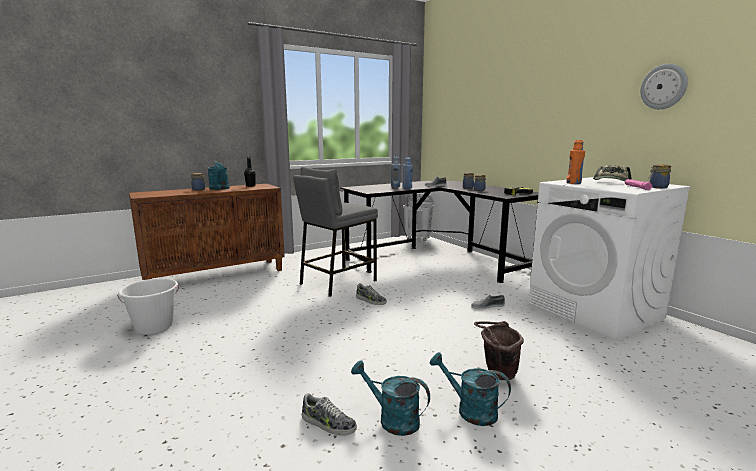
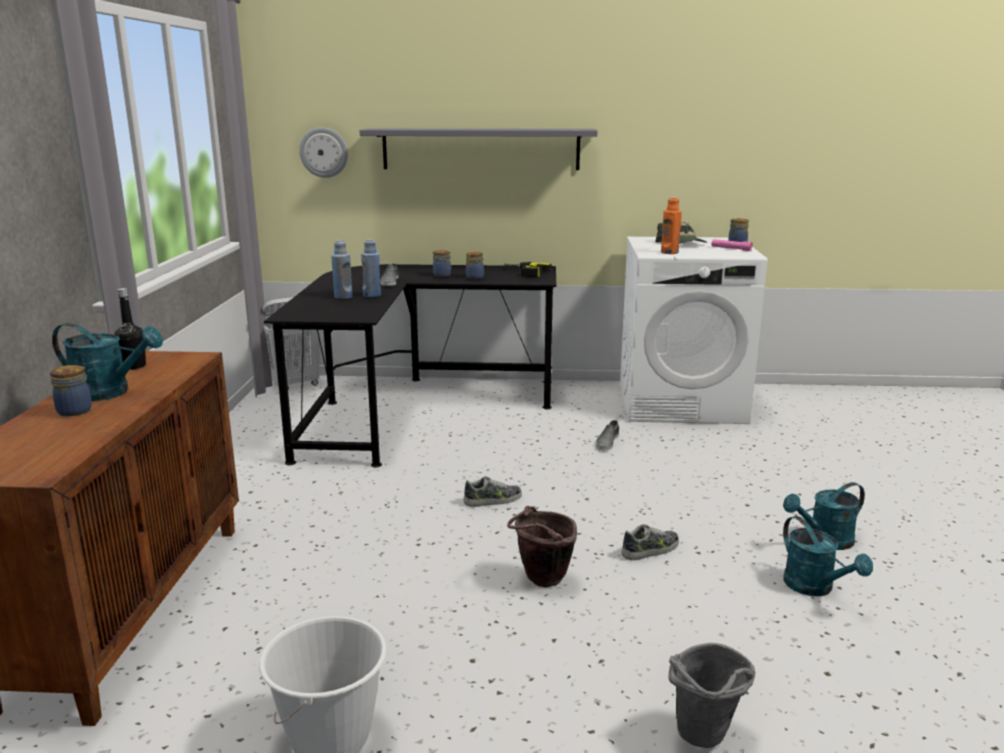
camera: 55 degrees left, 5 degrees up
(186, 413) = (704, 740): none -> grey bucket
(328, 424) = (800, 630): shoe -> shoe (650, 550)
(337, 282) = (381, 501): grey stool -> none
(392, 419) = (815, 588): turquoise watering can -> turquoise watering can turned 90 degrees counterclockwise
(496, 374) = (767, 501): brown bucket -> brown bucket (541, 581)
(514, 114) = (480, 149): none -> grey shelf
(663, 87) = (699, 124): wall clock -> wall clock (324, 152)

